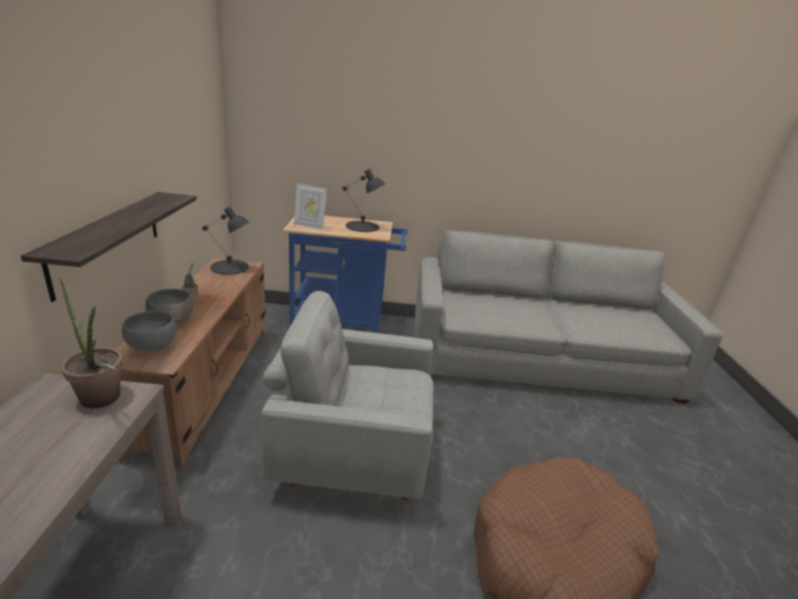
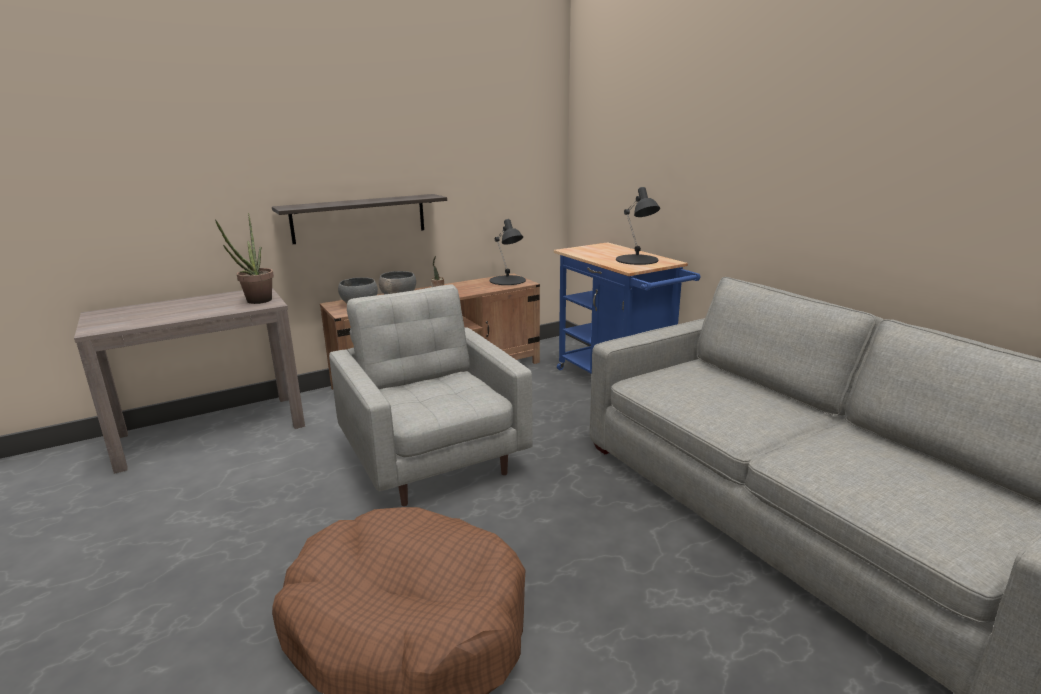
camera: 60 degrees right, 5 degrees down
(309, 226) = (585, 251): picture frame -> none

